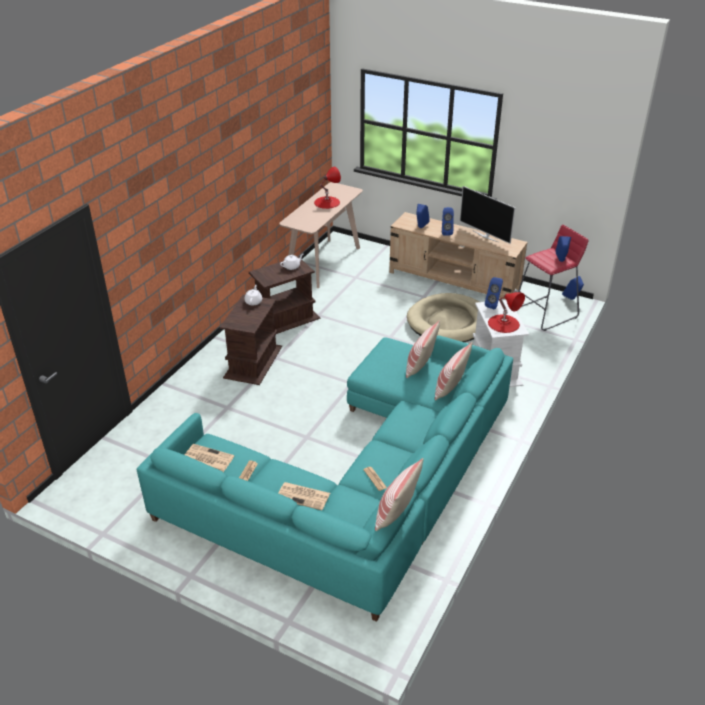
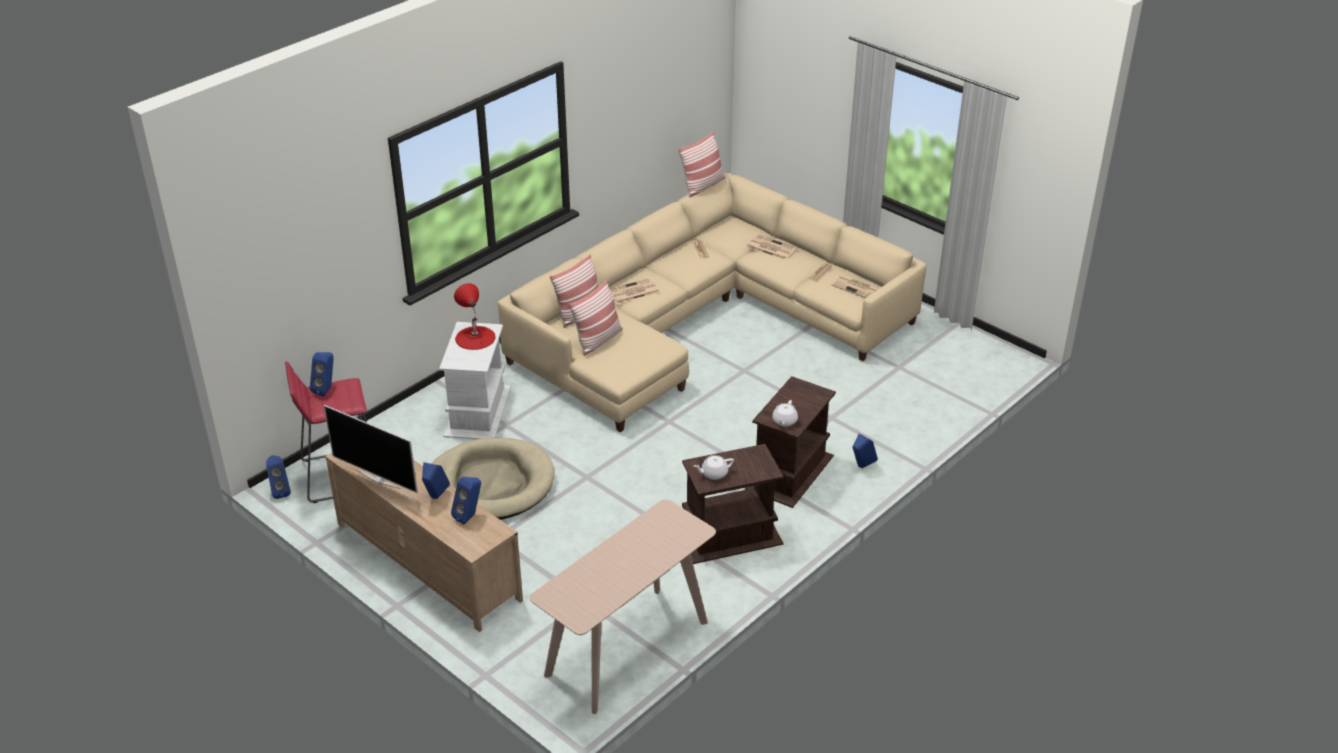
camera: 165 degrees left, 0 degrees up
(327, 202) = (612, 571): red table lamp -> none
(360, 483) = (702, 321): turquoise sofa -> beige sofa
(416, 416) = (632, 292): none -> newspaper
(485, 236) = (379, 478): television -> television turned 150 degrees clockwise
(493, 305) = (466, 363): blue speaker -> blue speaker (861, 467)

